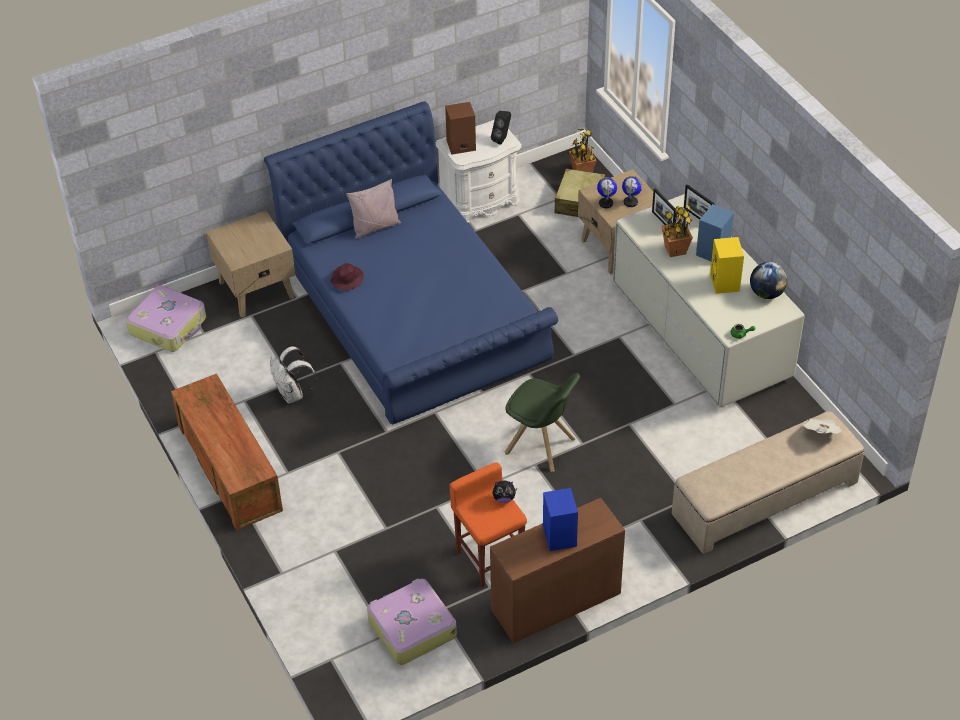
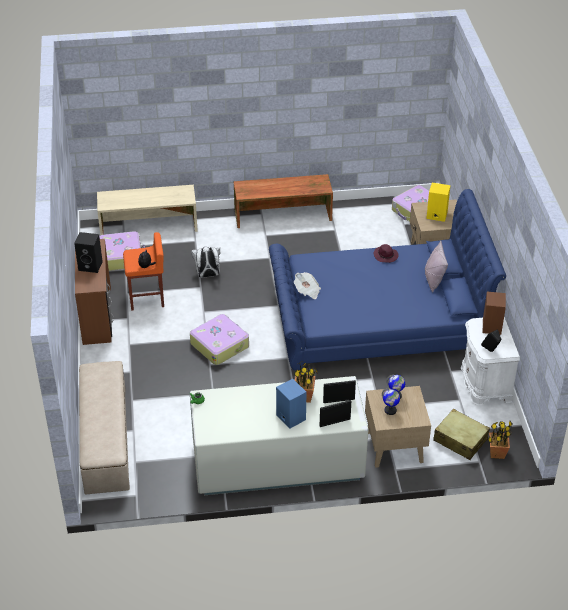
camera: 110 degrees right, 5 degrees down
(293, 394) = (329, 250): white backpack -> white backpack (207, 275)
(318, 624) = (149, 225): none -> beige bench
(541, 446) = (220, 344): green chair -> suitcase
(558, 536) = (91, 265): blue speaker -> black speaker
(725, 283) = (253, 412): yellow speaker -> yellow speaker (436, 215)
(766, 293) = (229, 431): globe -> none
(822, 432) = (107, 446): newspaper -> newspaper (307, 291)

